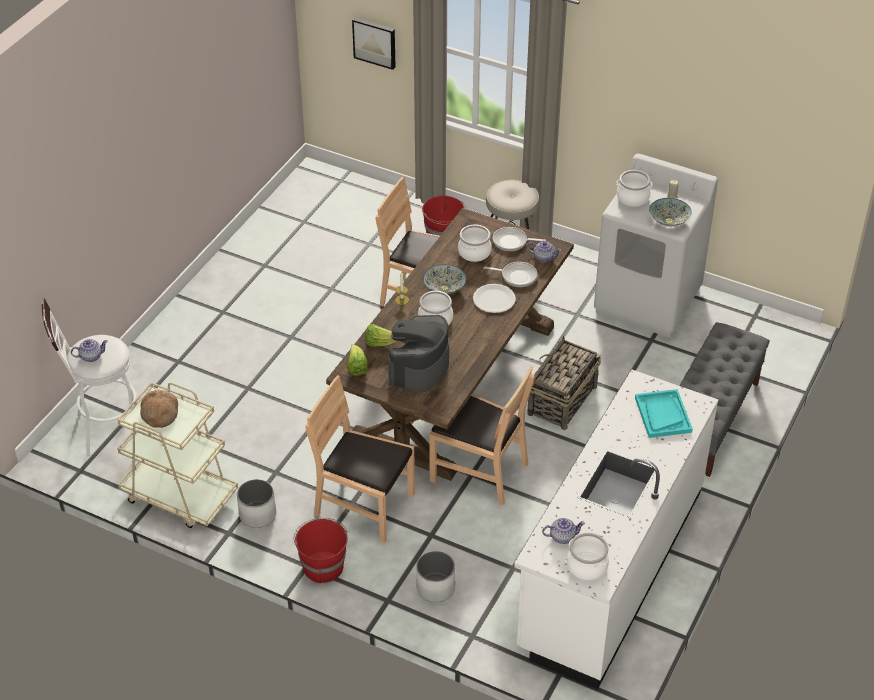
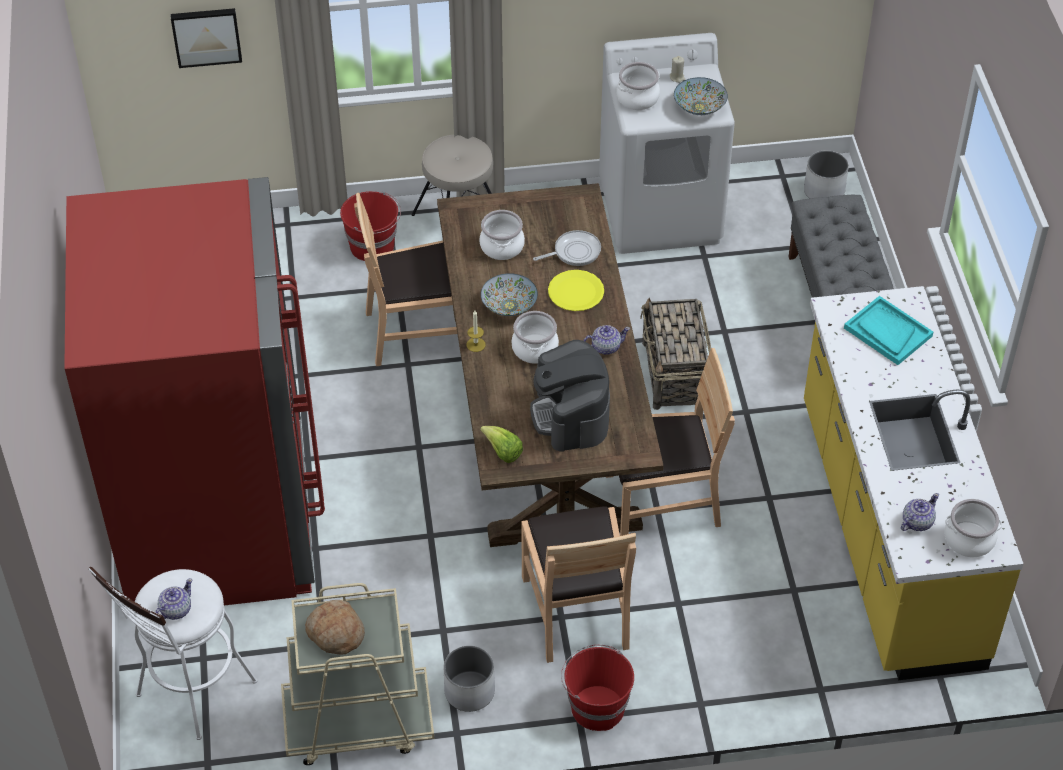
camera: 35 degrees left, 5 degrees up
(209, 345) = (218, 521): none -> red fridge
(364, 505) = (577, 611): brown chair -> brown chair turned 90 degrees counterclockwise
(380, 343) = (500, 409): lettuce -> none
(435, 588) = (736, 659): white planter -> white planter (823, 191)
(494, 299) = (575, 292): white plate -> yellow plate
(512, 242) = (531, 213): frying pan -> none
(543, 257) = (582, 215): teapot -> teapot (605, 347)
(610, 569) = (887, 534): white counter -> yellow counter

